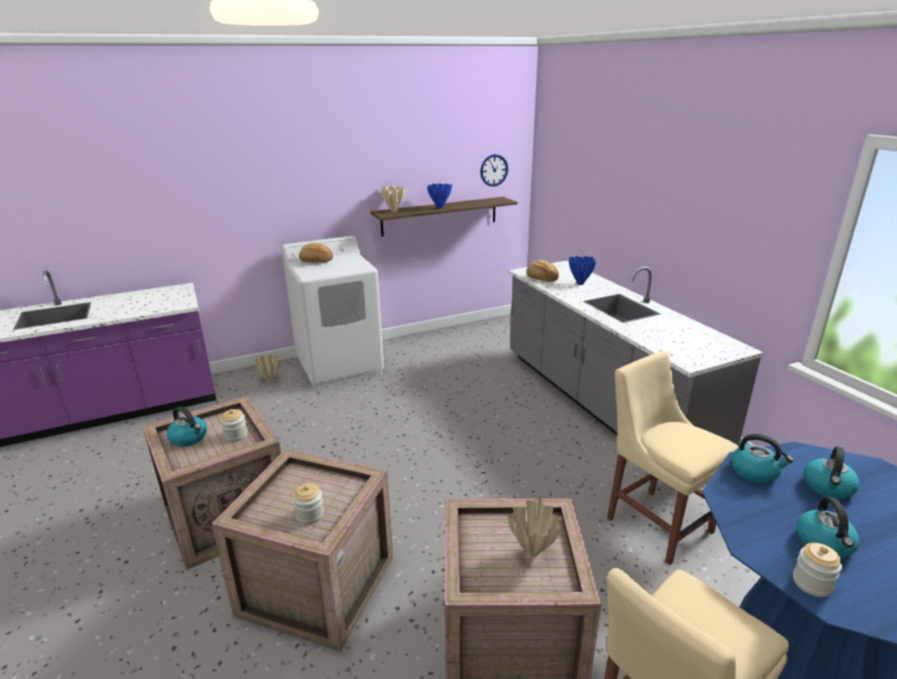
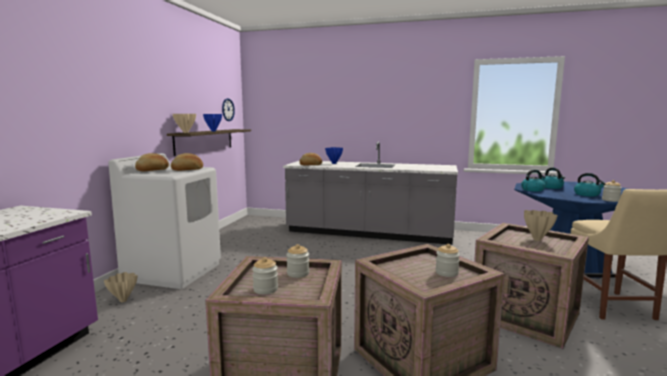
camera: 50 degrees left, 15 degrees down
(189, 438) = (265, 289): kettle -> jar
(342, 267) = (187, 169): none -> bread
(655, 522) = (470, 257): beige chair -> none

